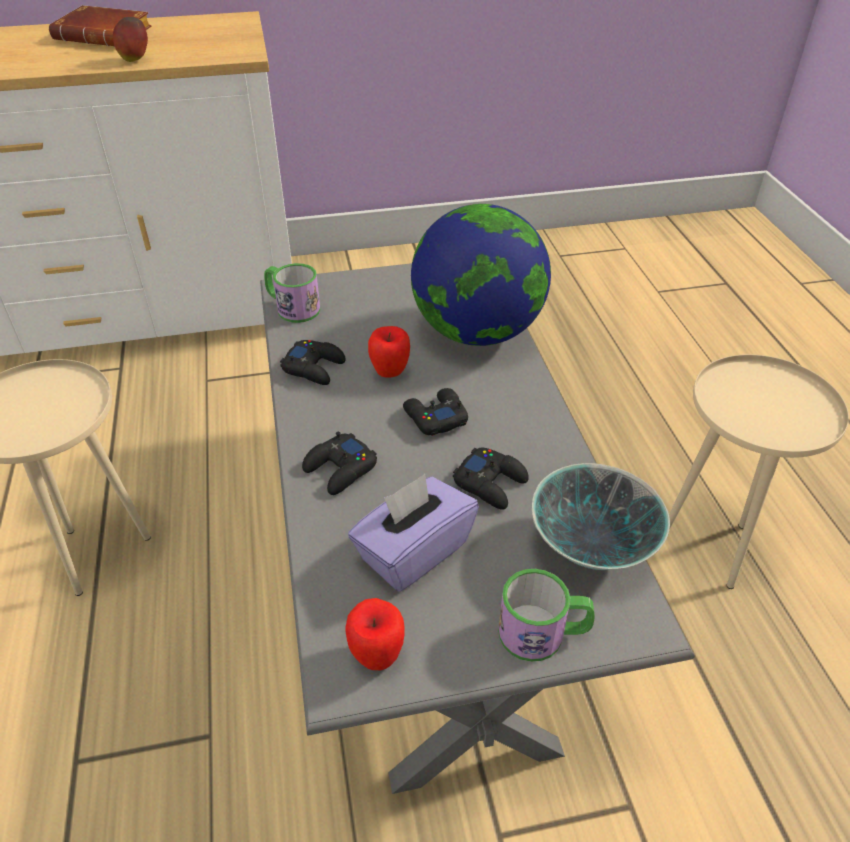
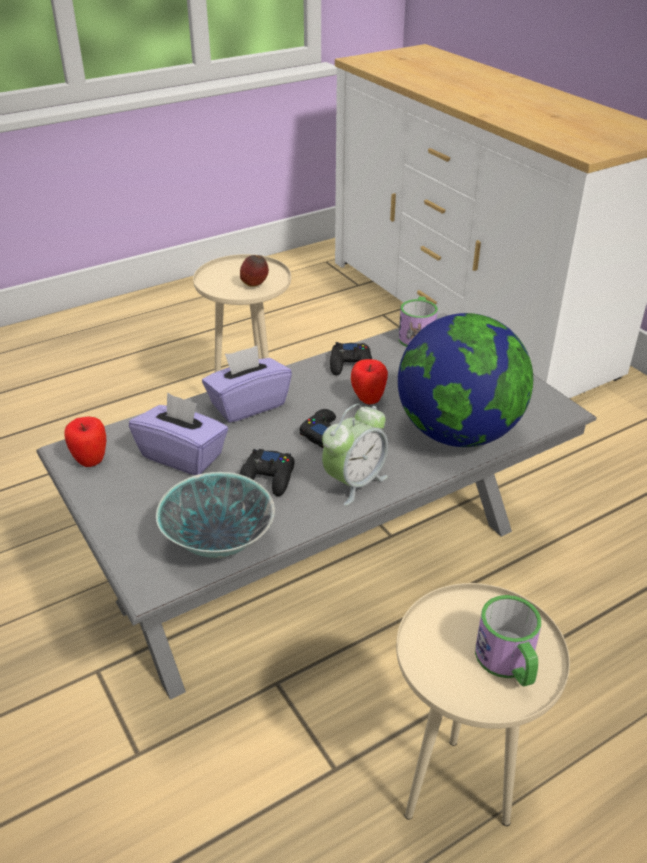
camera: 70 degrees right, 5 degrees down
(107, 36) = (556, 107): brown book -> none
(135, 60) = (525, 126): apple -> apple (255, 285)
(340, 469) = (248, 405): black game controller -> purple tissue box
(524, 419) = (354, 482): none -> alarm clock
(543, 633) = (128, 531): mug -> mug (508, 663)

